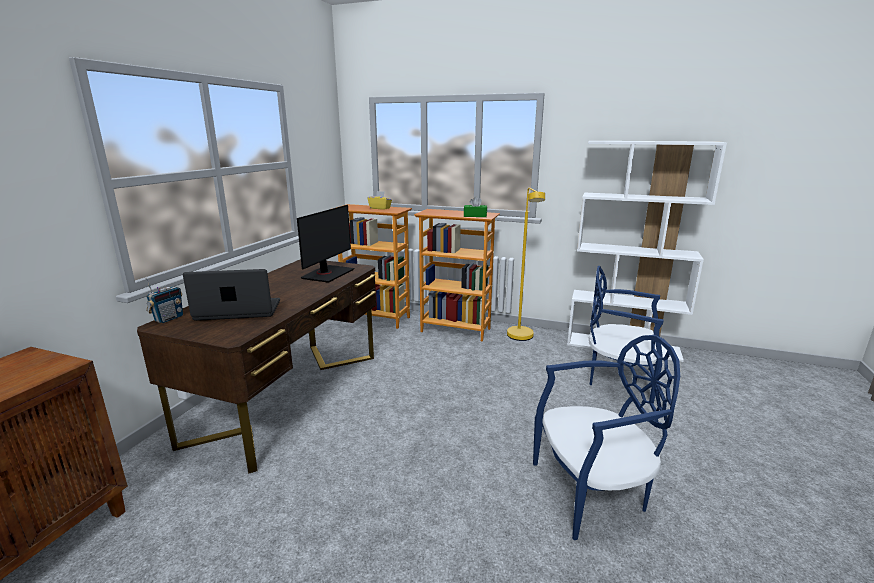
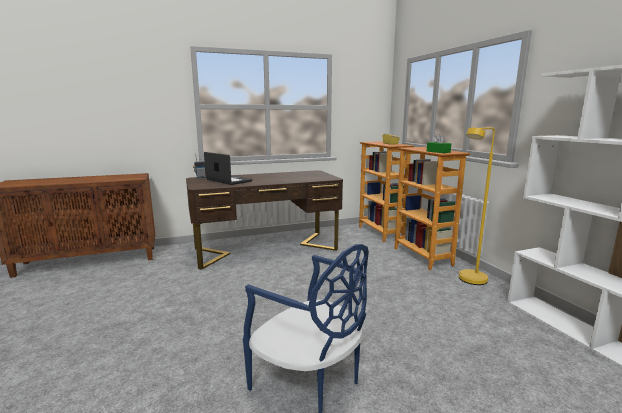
camera: 50 degrees right, 5 degrees down
(327, 274) = (307, 177): monitor -> none
(619, 379) = (506, 348): blue chair -> none

